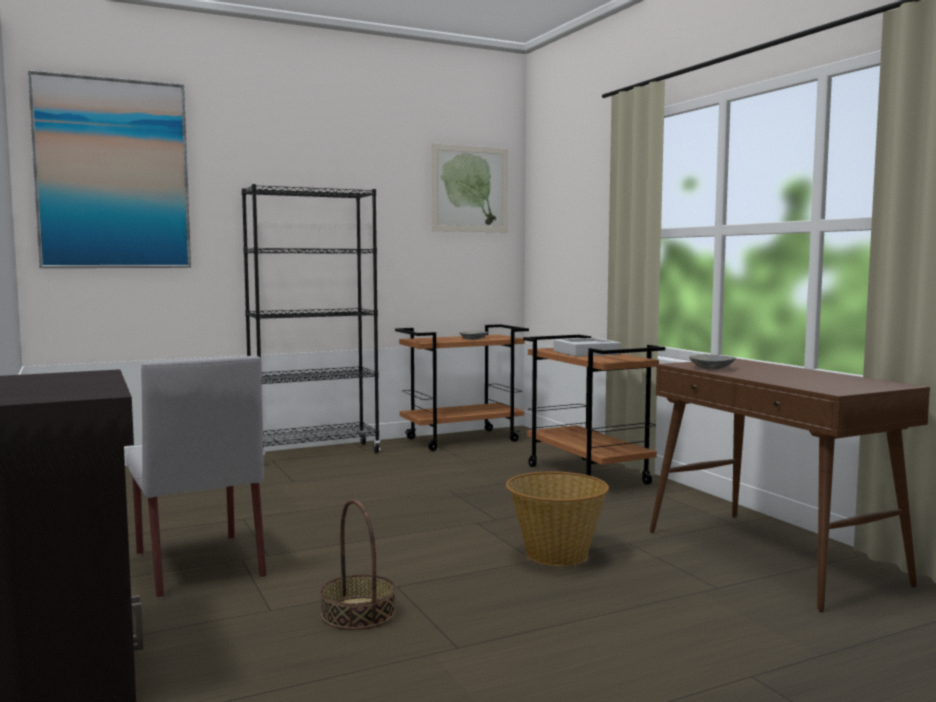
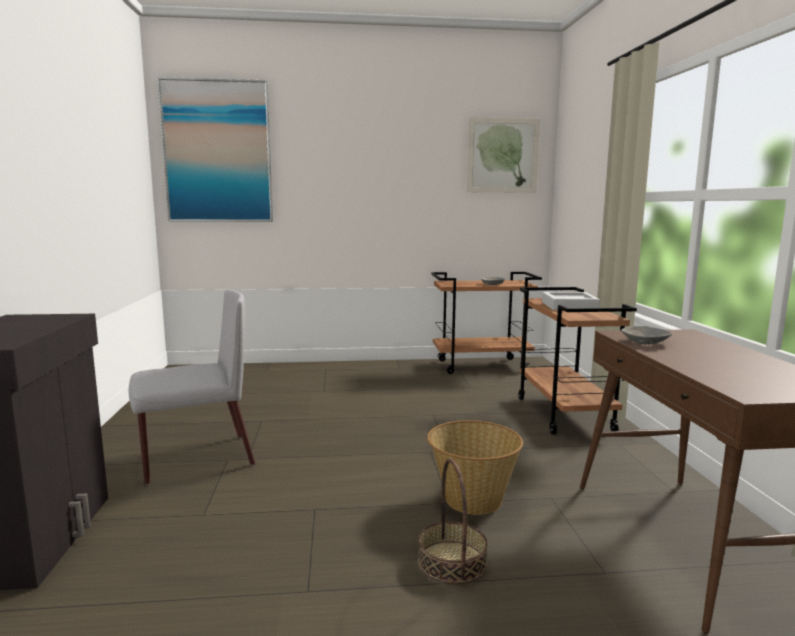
camera: 20 degrees right, 5 degrees up
(198, 564) = (195, 459): grey chair -> grey chair turned 105 degrees counterclockwise
(315, 454) = (359, 367): black bookcase -> none
(358, 613) = (262, 532): basket -> basket (451, 561)

